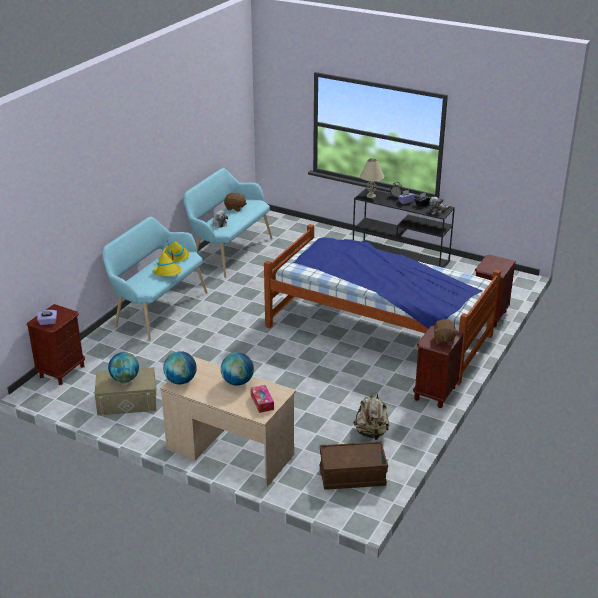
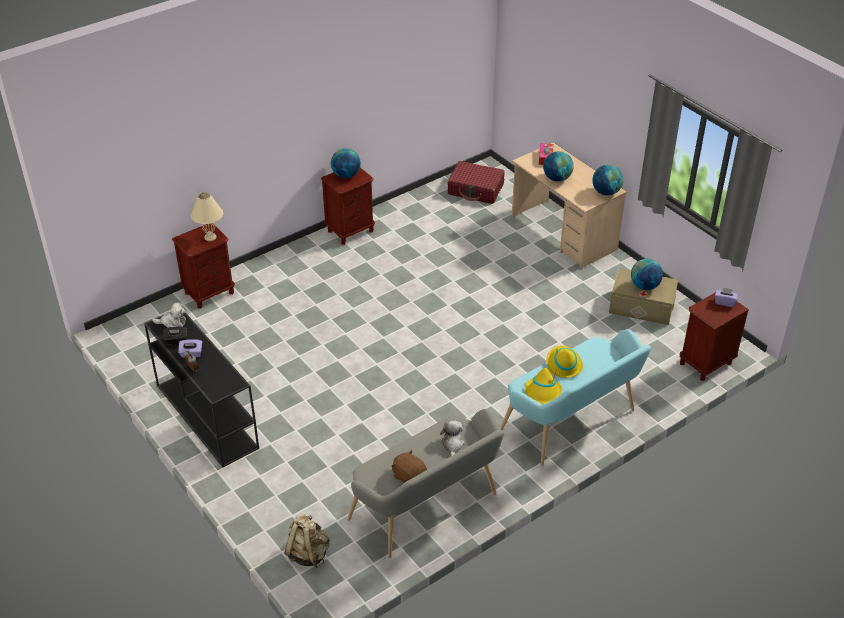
camera: 155 degrees left, 10 degrees up
(228, 252) = (428, 510): turquoise bench -> grey bench
(352, 476) = (476, 189): brown storage box -> red suitcase
(371, 196) = (223, 381): beige table lamp -> beige table lamp (210, 237)
(371, 433) = (435, 215): beige backpack -> beige backpack (308, 553)
(378, 330) = (339, 311): bed -> none
(443, 339) = (346, 175): brown plush toy -> globe

